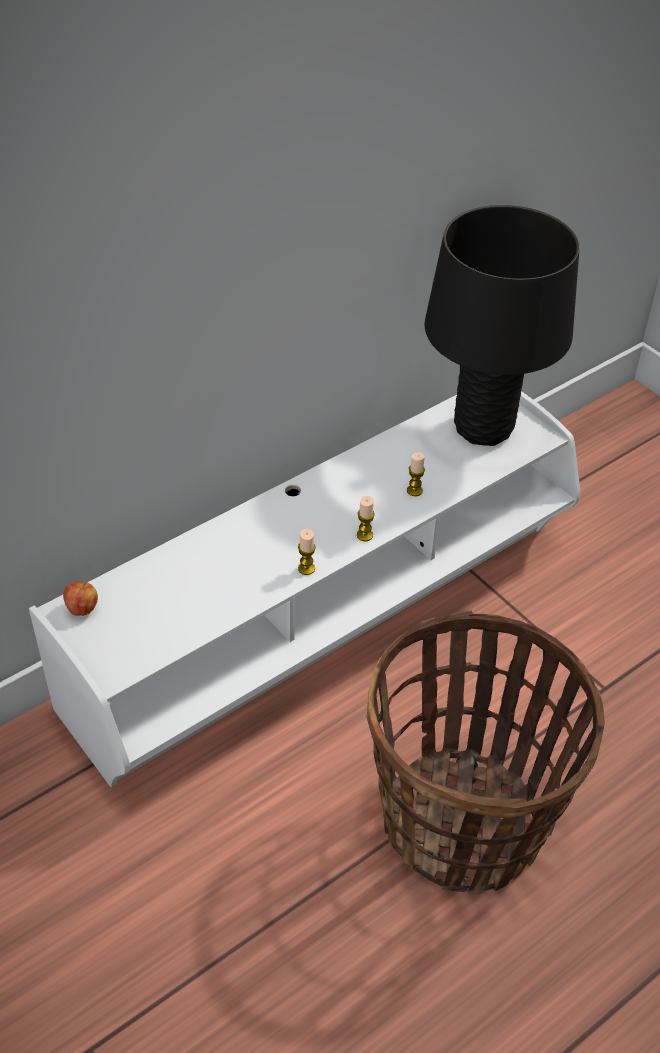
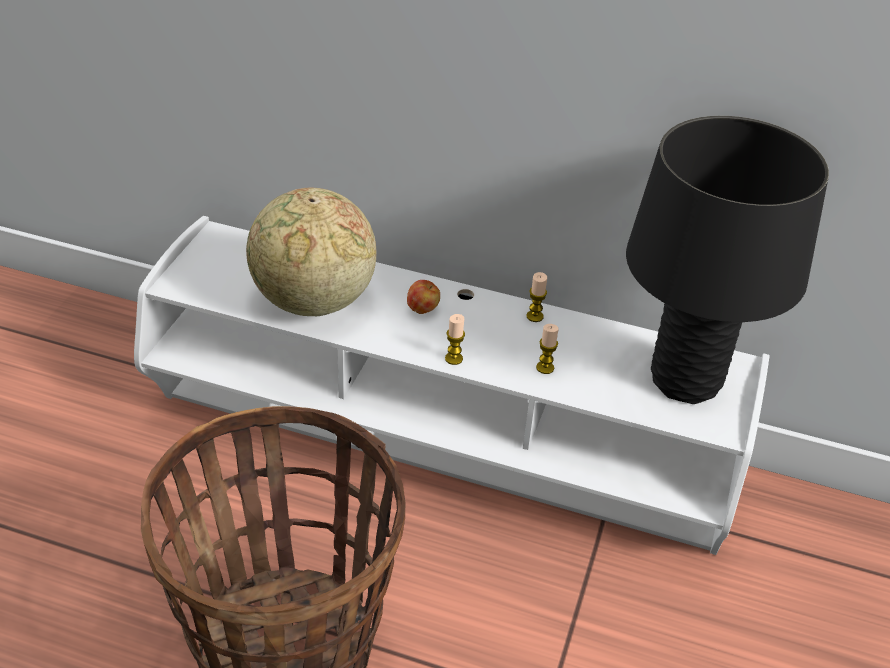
camera: 55 degrees right, 5 degrees down
(82, 609) = (226, 242): apple -> apple (423, 309)
(223, 587) = (312, 302): none -> globe
(306, 568) = (378, 340): candle -> candle (534, 316)

